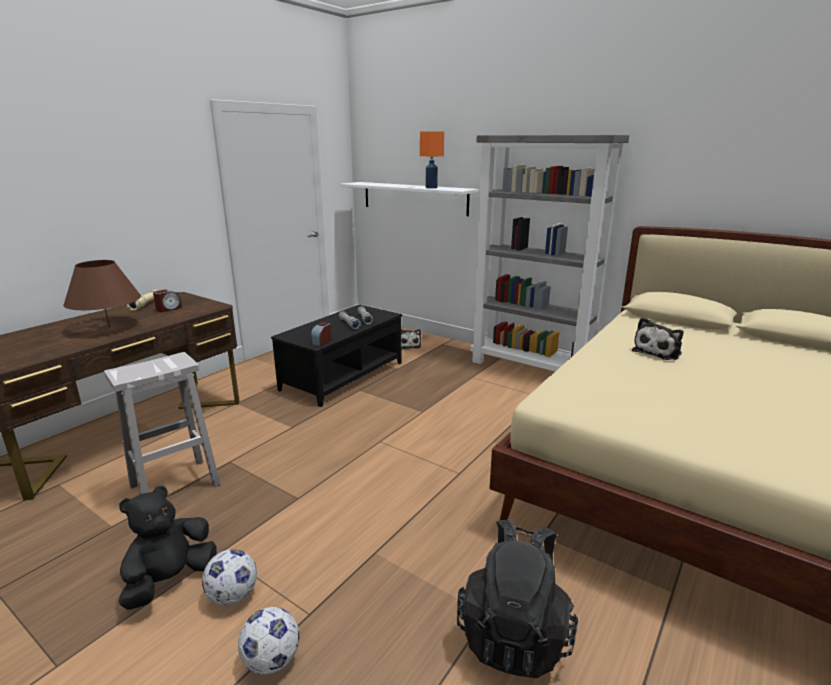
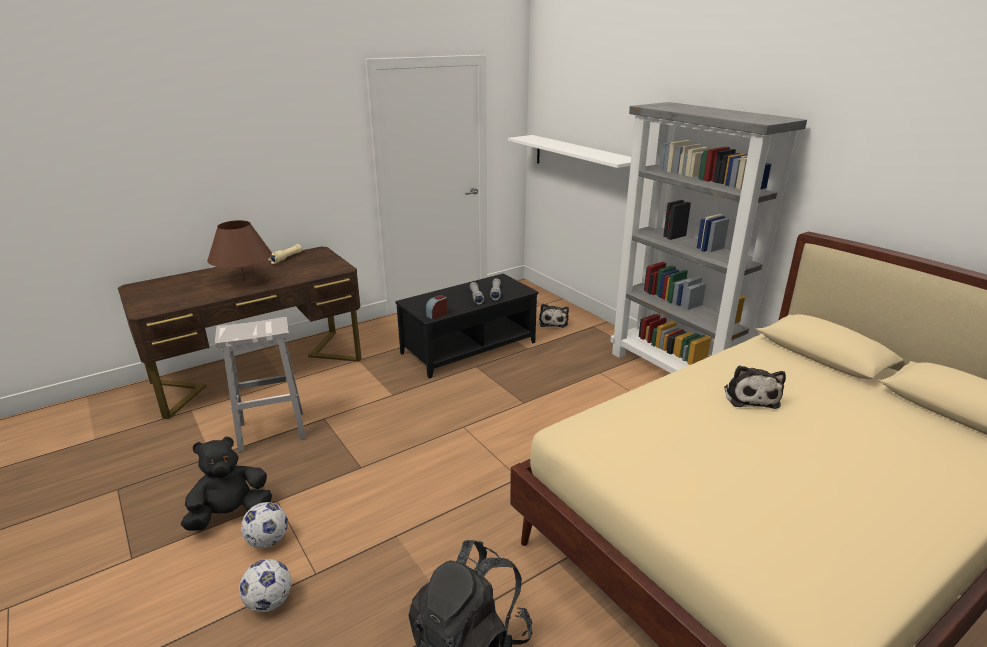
camera: 20 degrees right, 5 degrees up
(168, 309) = (301, 266): alarm clock -> none
(431, 188) = (592, 154): orange table lamp -> none
(658, 352) = (750, 396): plush toy -> plush toy turned 60 degrees counterclockwise

